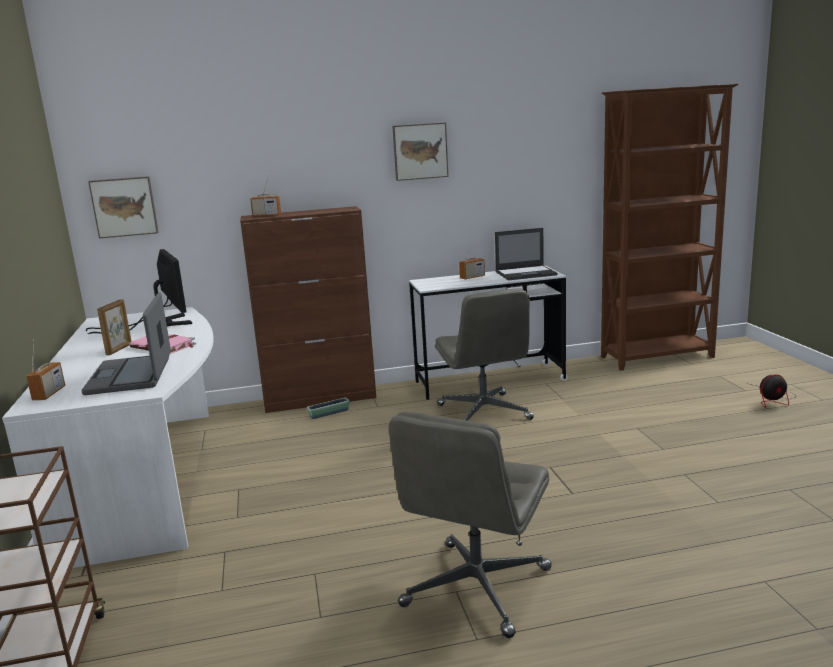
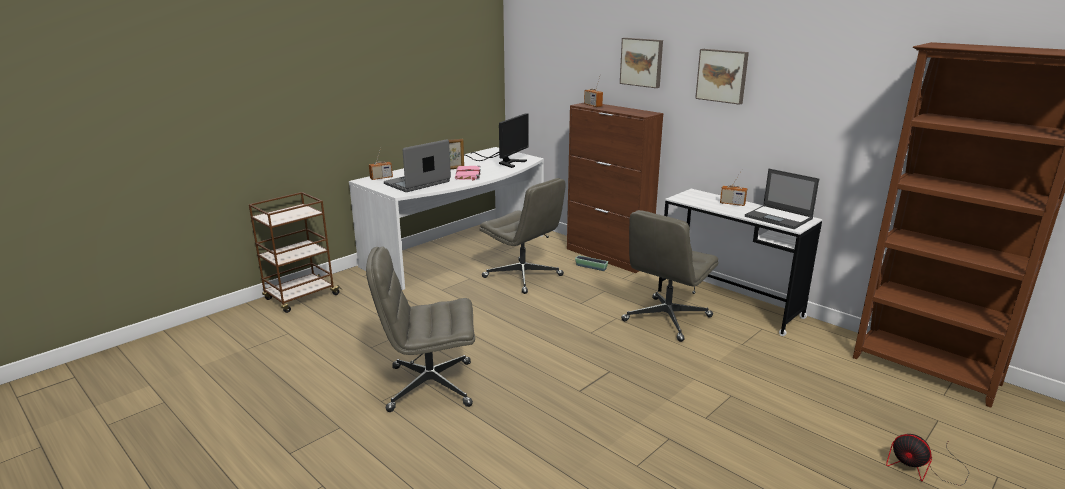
camera: 55 degrees right, 5 degrees up
(124, 206) = (530, 79): picture -> picture (642, 62)
(291, 454) = (523, 277): none -> grey office chair

